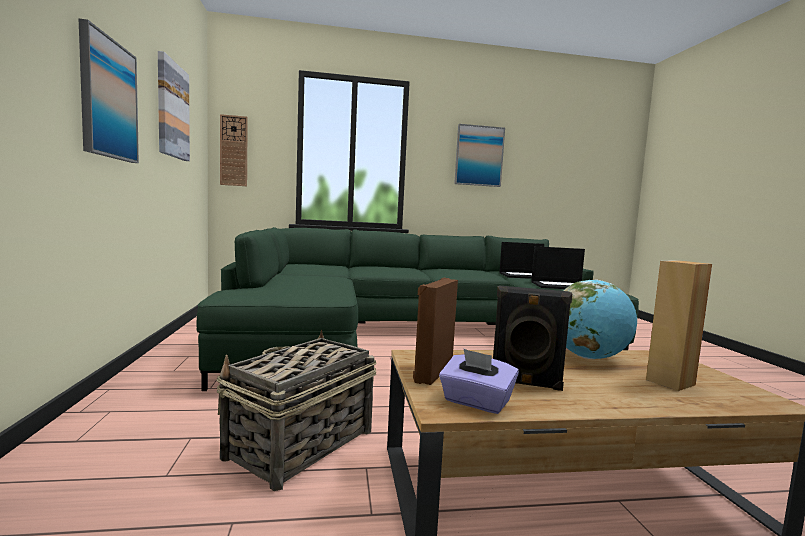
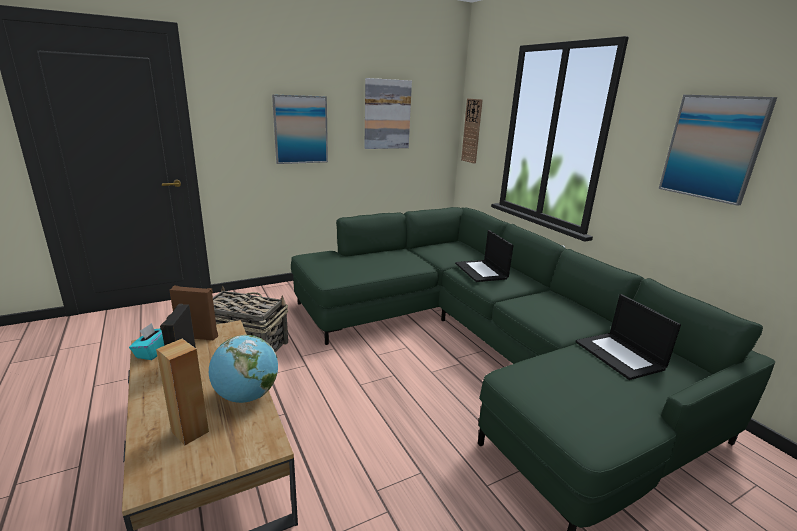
camera: 70 degrees right, 15 degrees up
(476, 402) = (153, 351): purple tissue box -> turquoise tissue box
(562, 286) = (562, 385): laptop -> laptop (481, 271)

